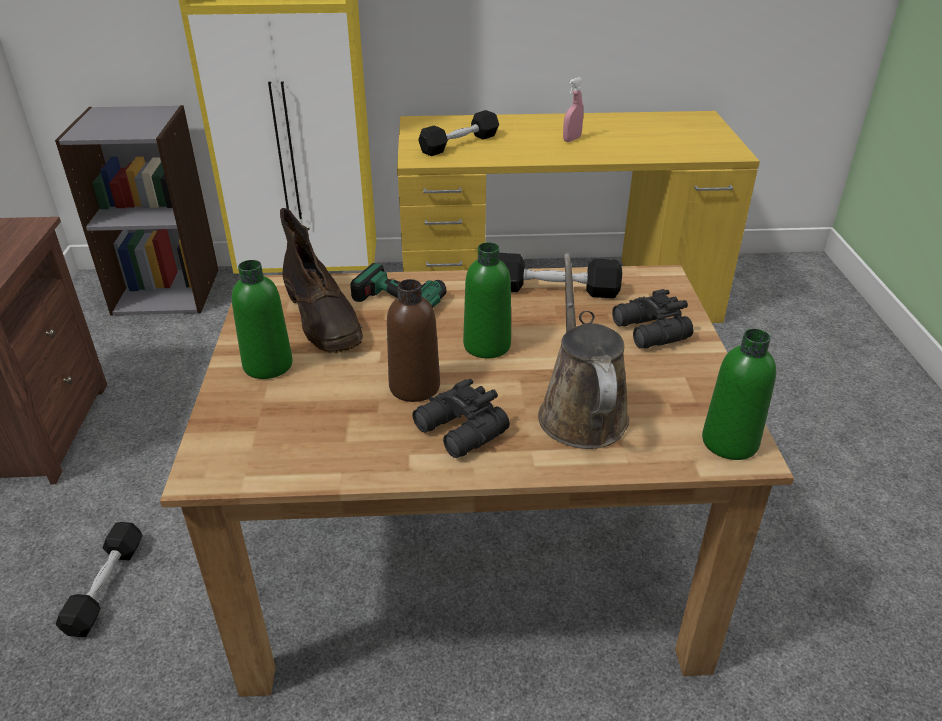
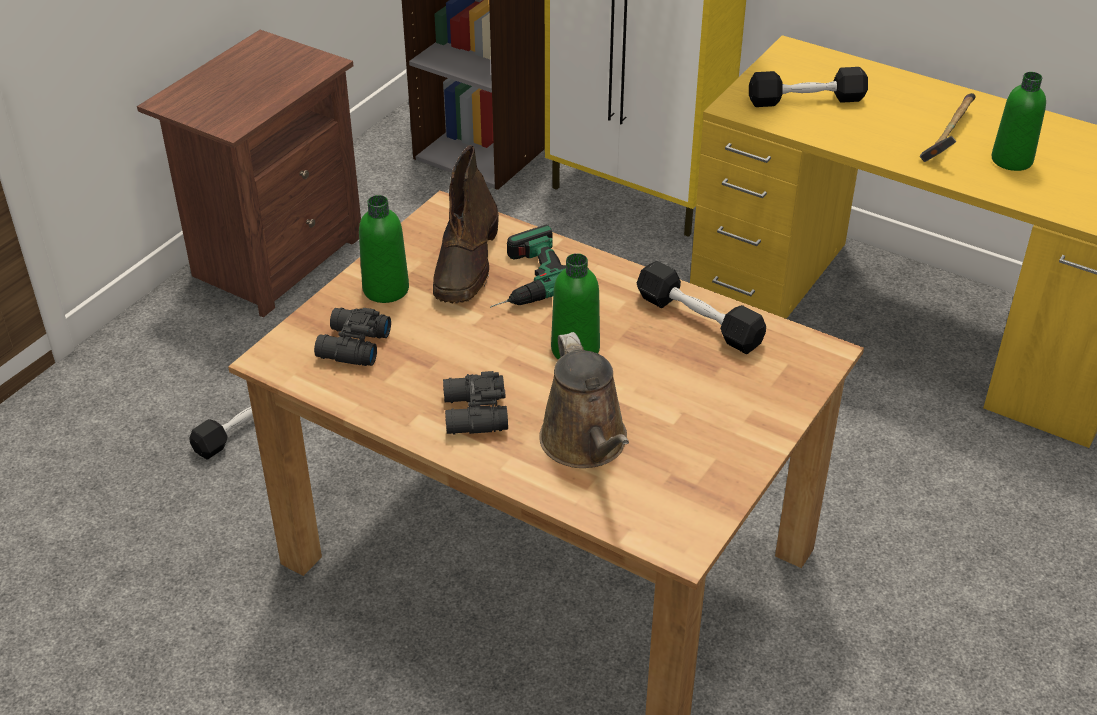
camera: 35 degrees right, 5 degrees up
(414, 387) = (477, 360): brown bottle -> none
(572, 139) = (948, 138): pink spray bottle -> hammer
(580, 411) = (586, 444): brown watering can -> brown watering can turned 135 degrees clockwise
(649, 332) = (737, 403): black binoculars -> black binoculars (352, 346)
(729, 442) = (679, 530): green bottle -> green bottle (1011, 160)

